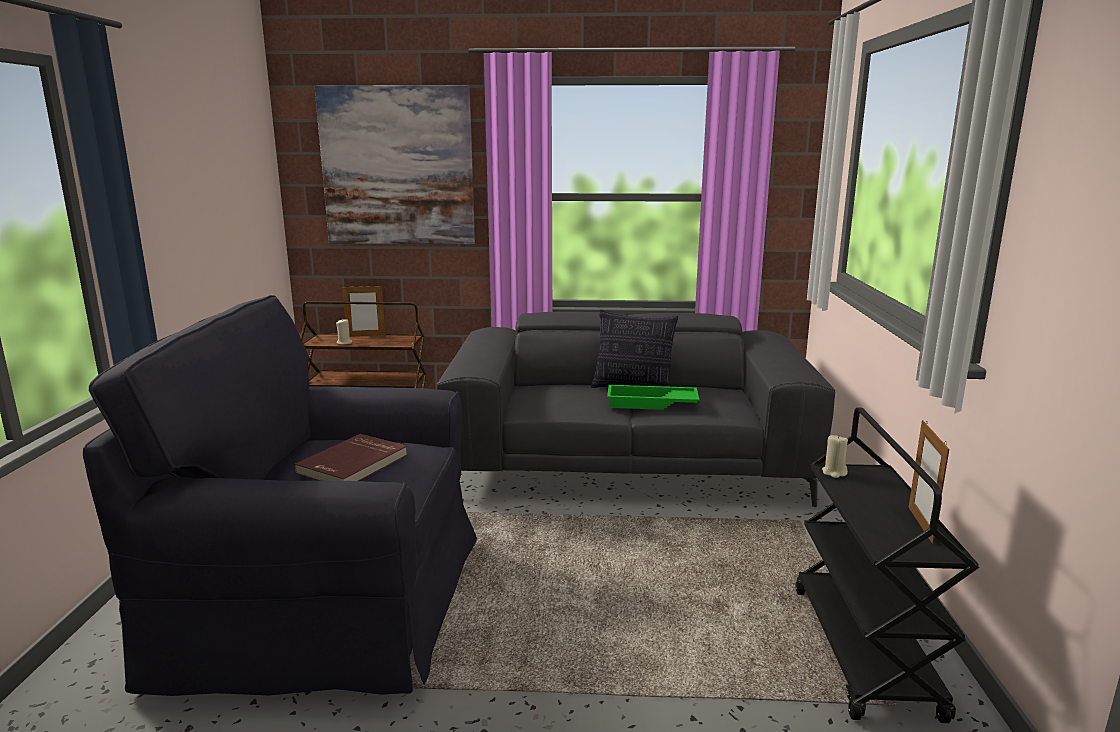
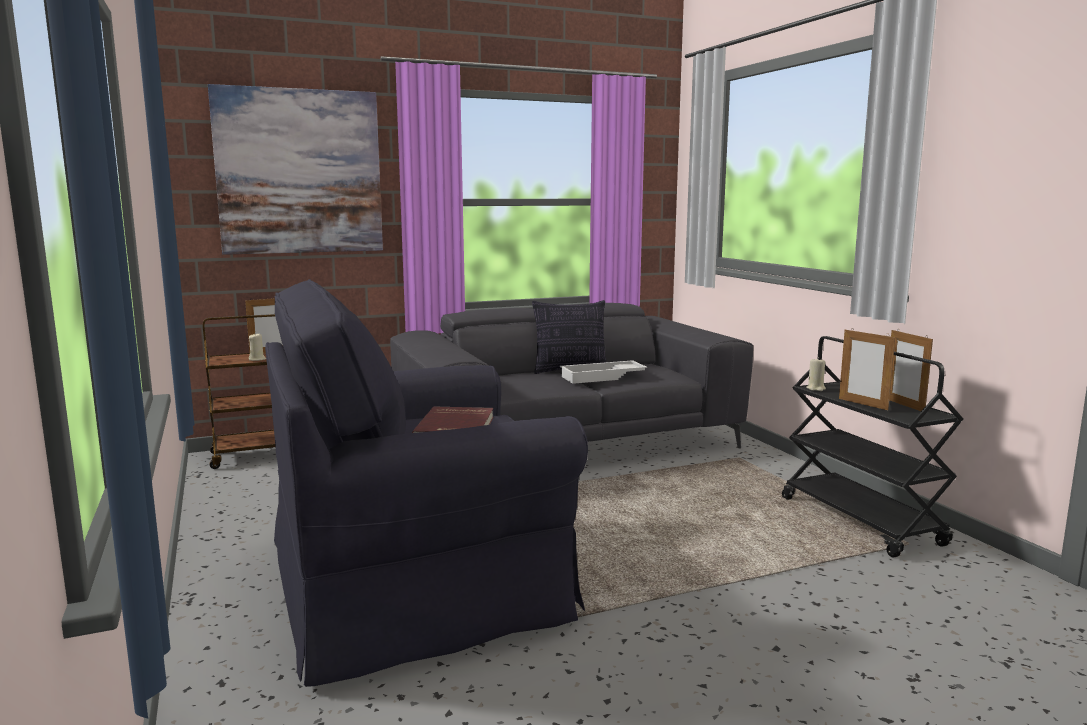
camera: 25 degrees left, 5 degrees down
(651, 404) = (602, 377): green tray -> white tray
(860, 511) = (863, 404): none -> picture frame

